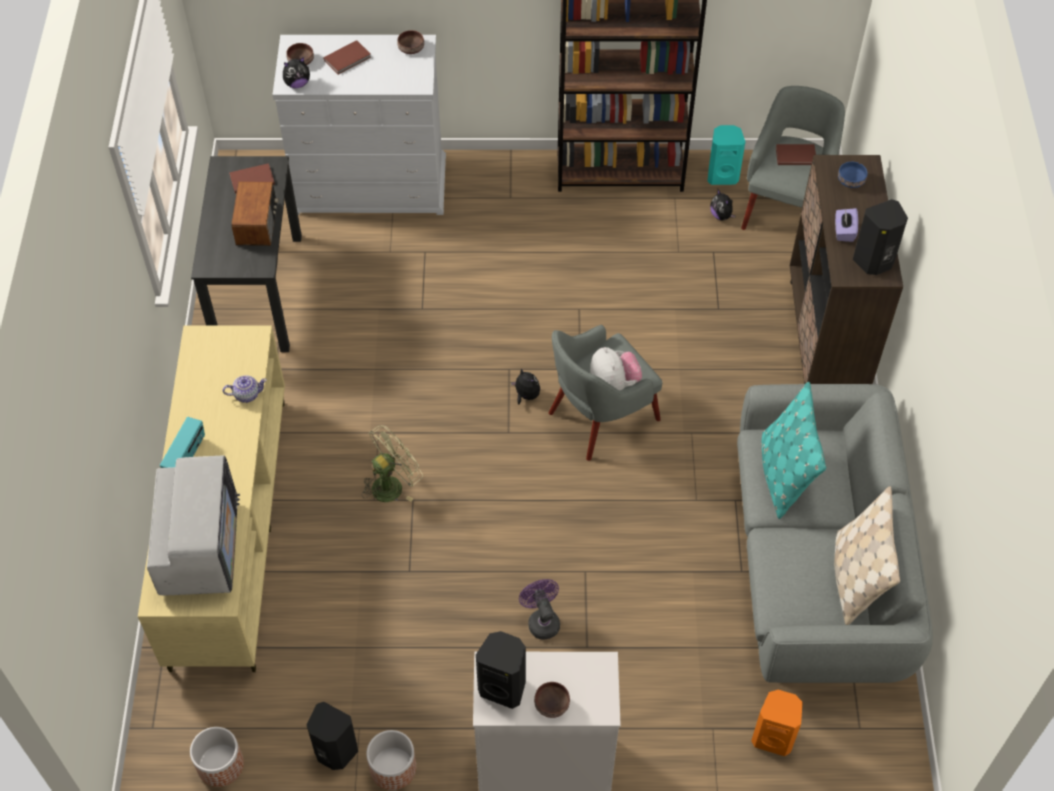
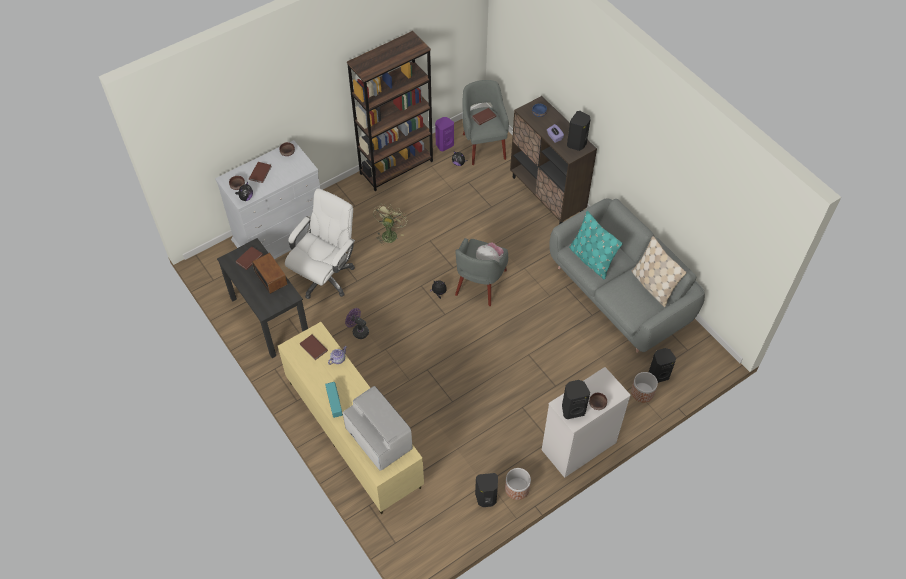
camera: 35 degrees left, 0 degrees up
(220, 765) = (440, 537): planter -> planter (642, 392)
(227, 358) = (313, 348): none -> brown book
(383, 277) = (325, 276): none -> white office chair
(392, 484) = (411, 368): green fan -> green fan (389, 233)
(541, 620) = (527, 386): purple fan -> purple fan (358, 331)
(722, 175) = (444, 144): turquoise speaker -> purple speaker
(773, 737) = (658, 375): orange speaker -> black speaker

